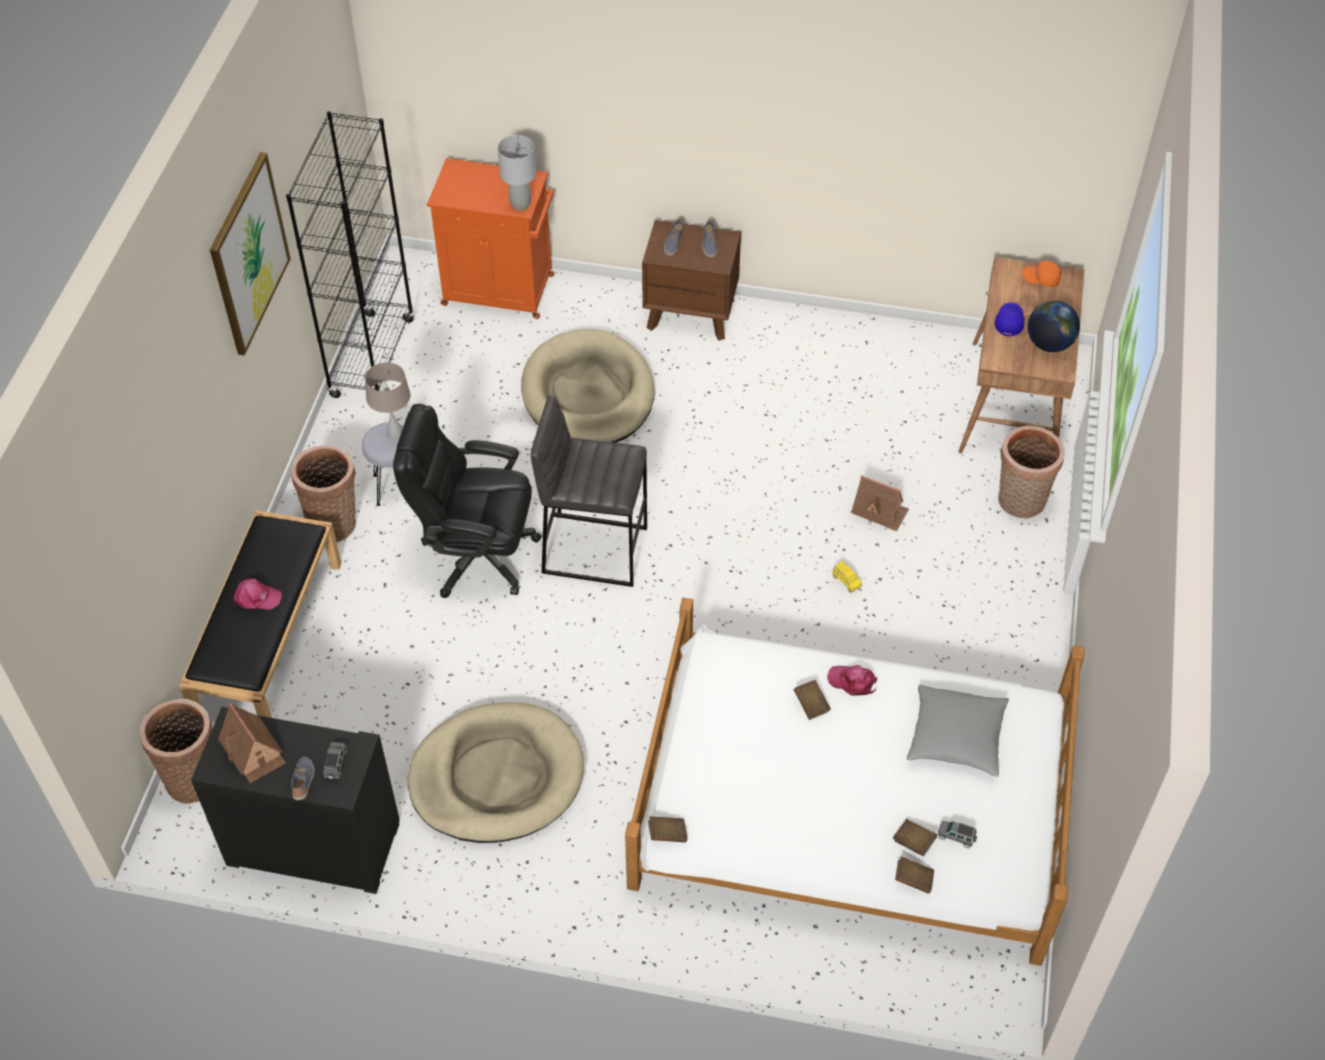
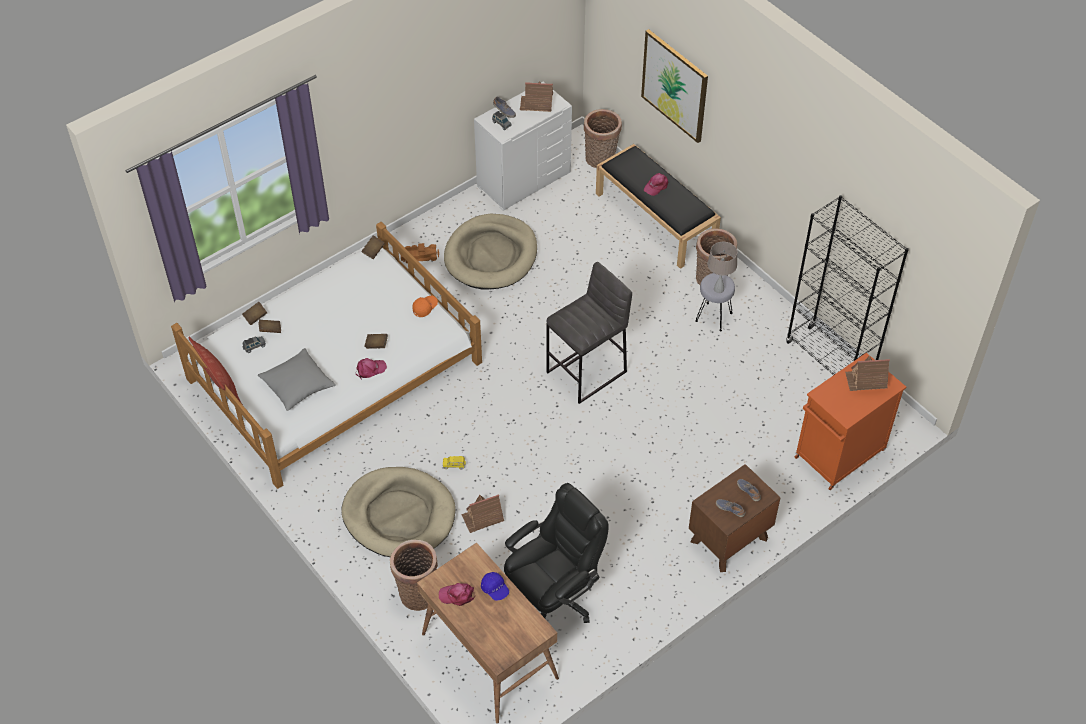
camera: 130 degrees right, 0 degrees up
(249, 254) = (798, 155): picture -> picture (675, 85)
(313, 845) = (523, 179): black dresser -> white dresser
(467, 187) = (866, 380): none -> toy house
(476, 555) = (632, 323): black office chair -> black office chair (553, 595)
(520, 205) = (824, 396): grey table lamp -> none
(574, 861) = (419, 256): none -> toy truck
(588, 394) = (706, 442): beige dog bed -> beige dog bed (399, 515)
(1040, 279) = (512, 640): orange cap -> orange cap (425, 308)
(1044, 831) = (219, 383): none -> pillow
(1049, 344) = (457, 595): globe -> pink cap

